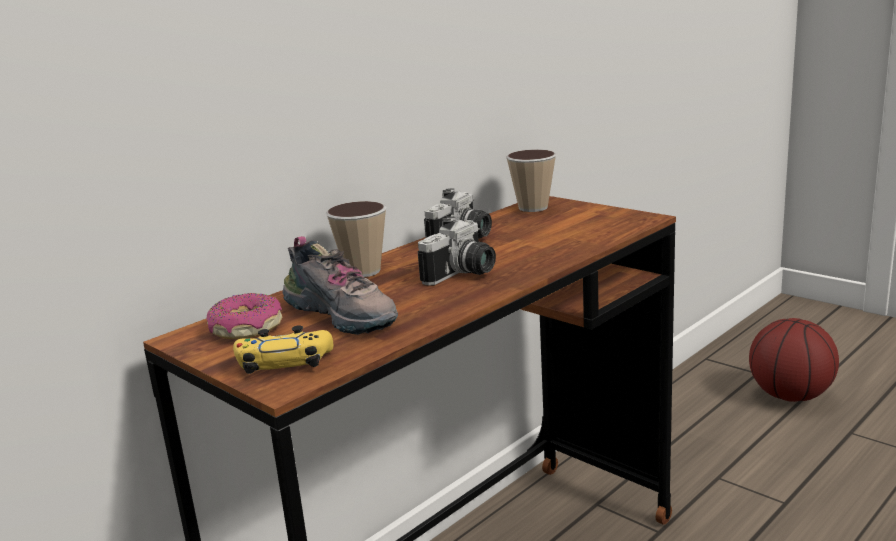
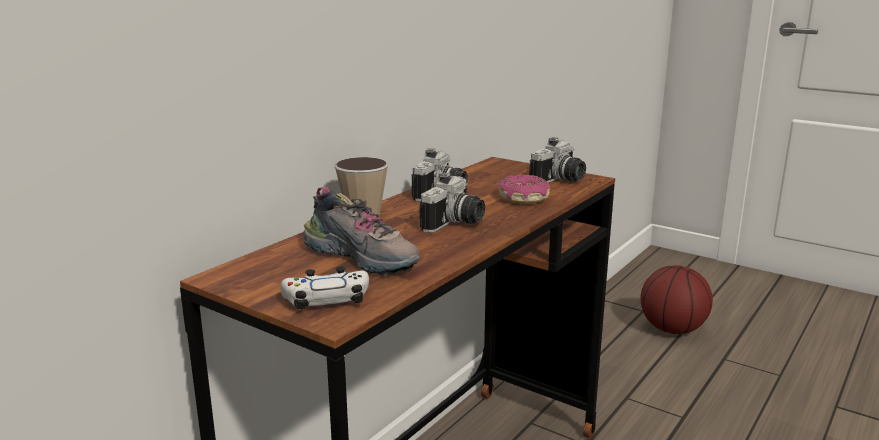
camera: 10 degrees left, 0 degrees up
(246, 329) = (276, 270): donut -> donut (523, 198)
(285, 362) = (327, 299): yellow game controller -> white game controller
(533, 207) = (491, 167): cup -> none
(607, 221) = (560, 181): none -> camera

